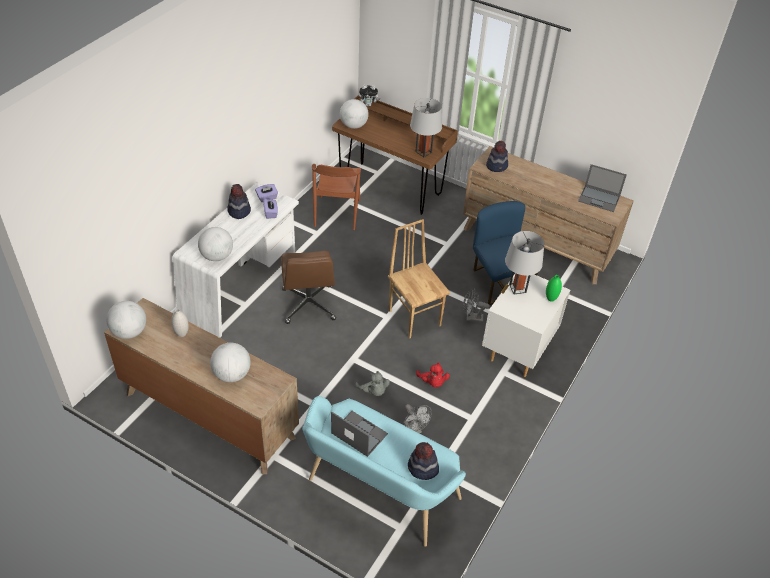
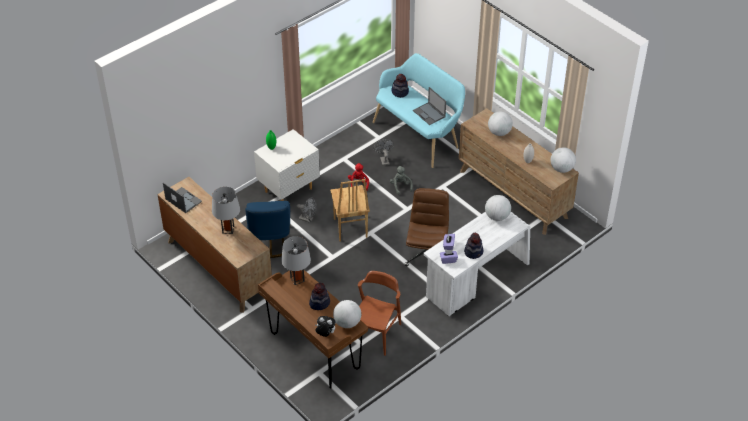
camera: 160 degrees left, 0 degrees up
(497, 166) = (244, 246): hat -> hat (319, 303)
(517, 288) = (289, 158): grey table lamp -> grey table lamp (228, 229)

